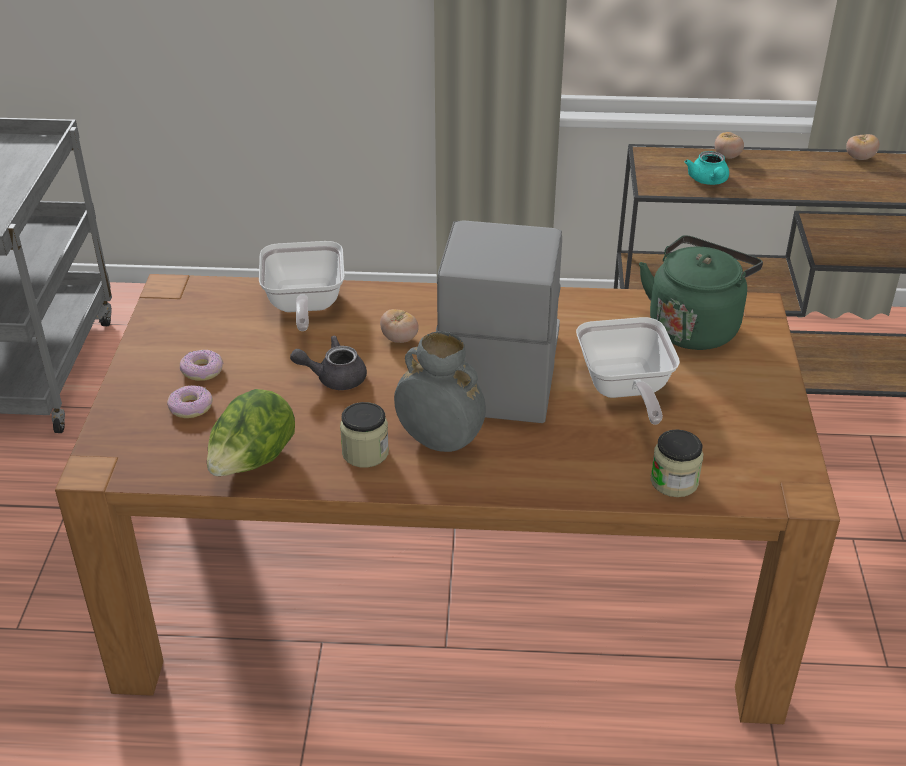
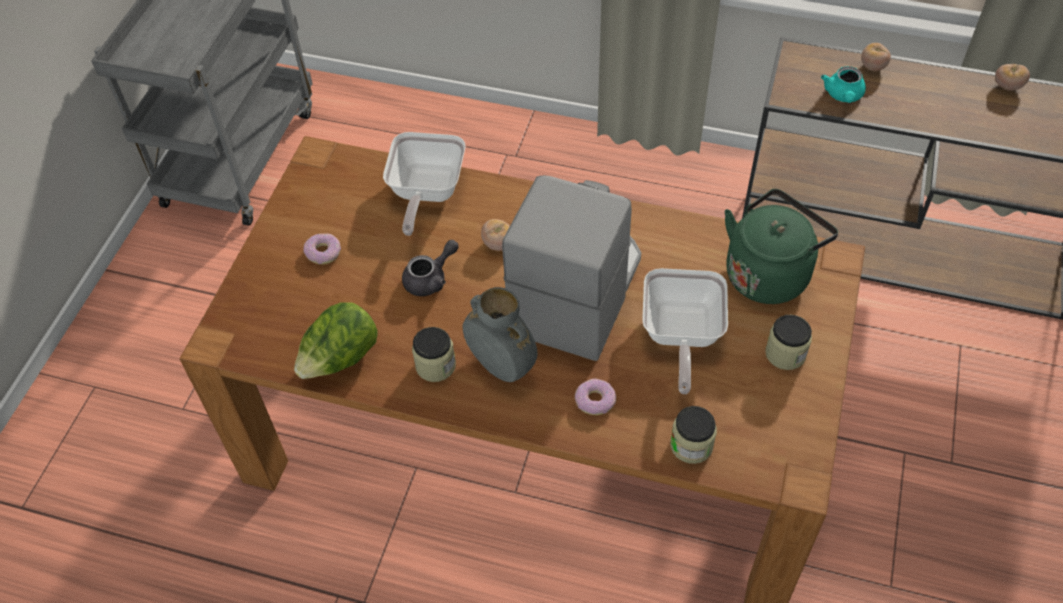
camera: 15 degrees right, 15 degrees up
(190, 407) = (304, 291): donut -> donut (595, 400)
(334, 377) = (431, 279): grey teapot -> grey teapot turned 135 degrees clockwise
(739, 390) = (785, 353): none -> jar

